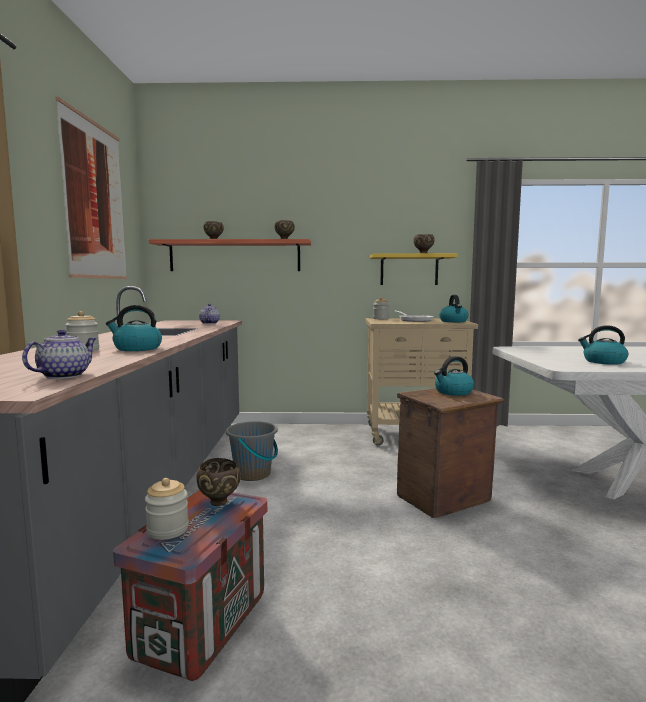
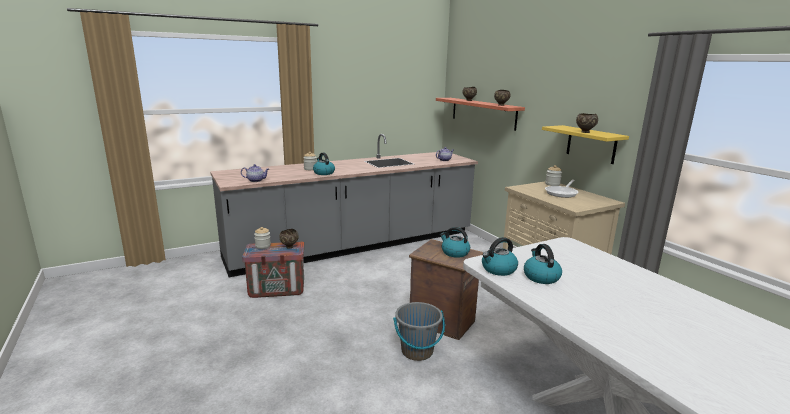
camera: 60 degrees right, 10 degrees up
(95, 200) = (390, 80): picture -> none
(253, 474) = (406, 260): grey bucket -> grey bucket (417, 351)
(453, 321) = (579, 204): kettle -> kettle (498, 269)

